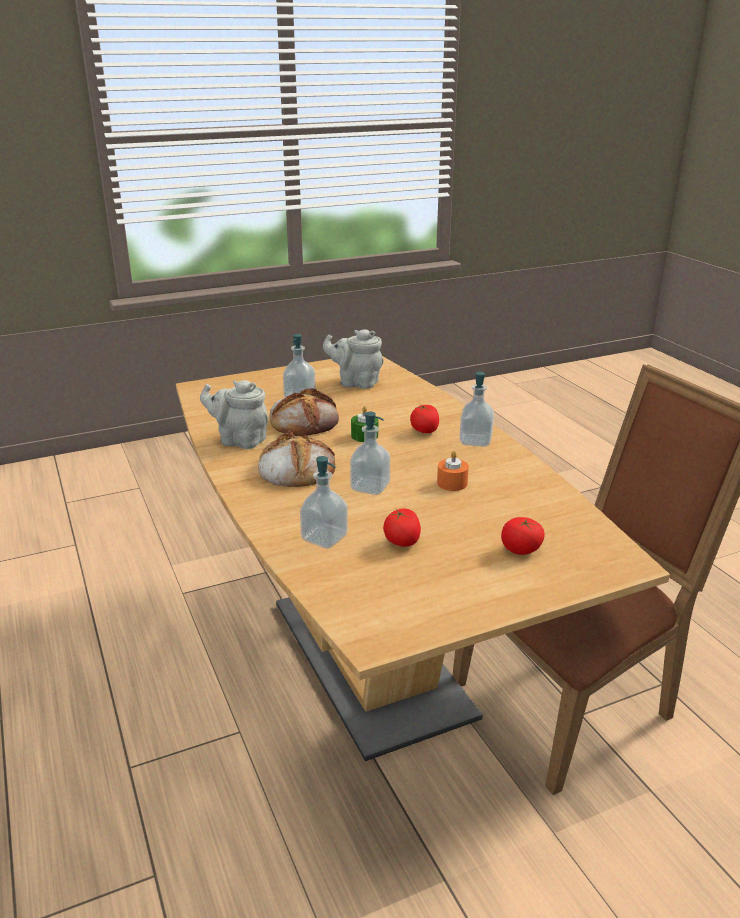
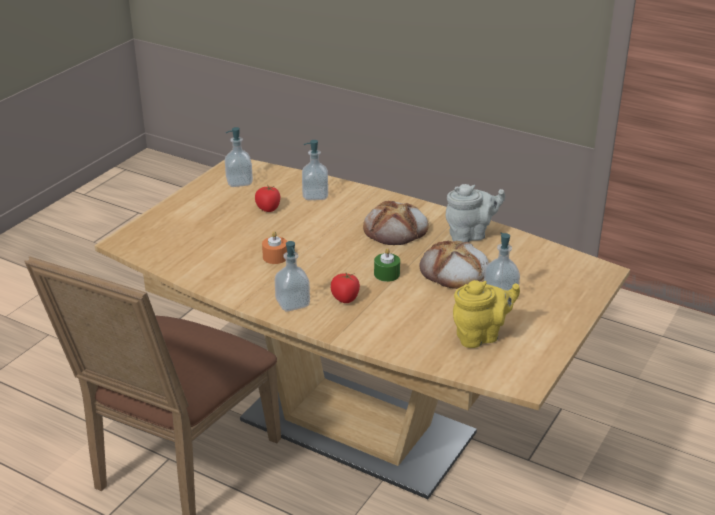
camera: 145 degrees right, 5 degrees up
(356, 383) = (480, 336): grey teapot -> yellow teapot
(370, 487) = (328, 234): soap dispenser -> soap dispenser (239, 182)
(521, 550) = (193, 227): tomato -> none

